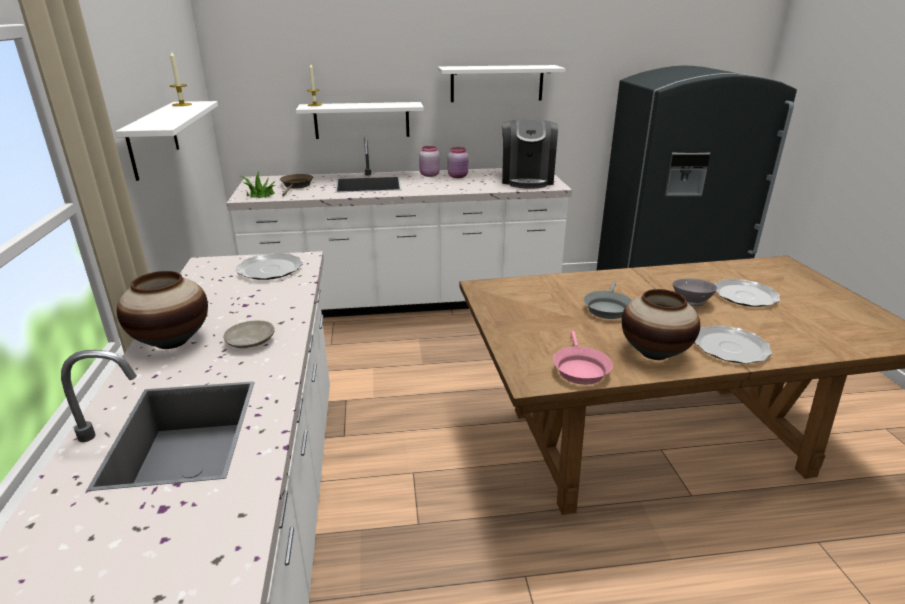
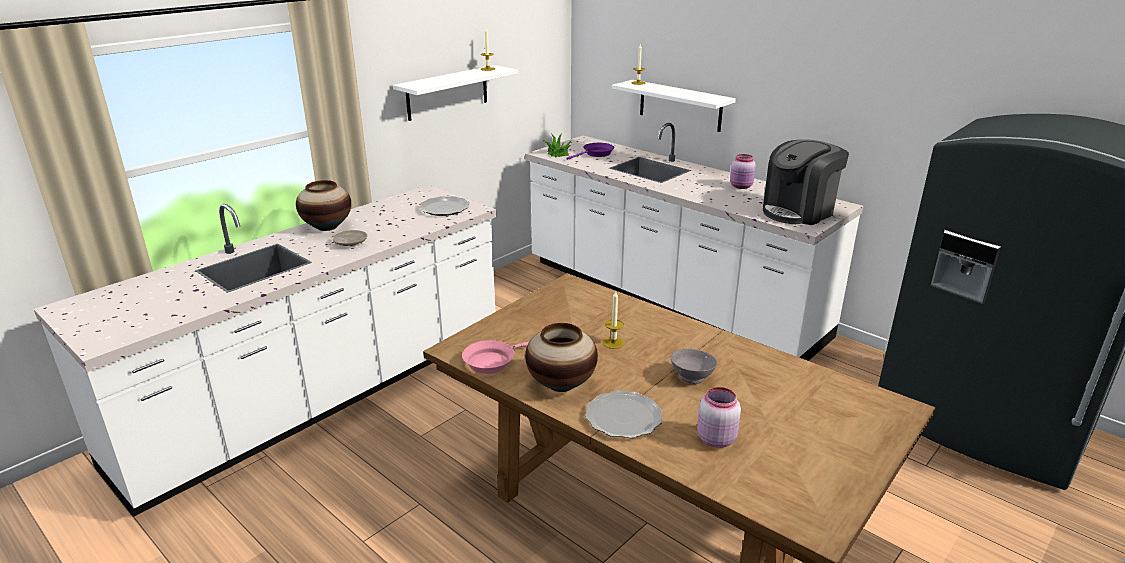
camera: 50 degrees right, 0 degrees up
(296, 186) = (596, 154): brown frying pan -> purple frying pan
(429, 175) = (719, 177): pink jar -> pink jar (715, 438)
(497, 83) = (818, 93): white shelf -> none
(607, 308) = (613, 343): grey frying pan -> candle
(745, 295) = (758, 402): plate -> none

